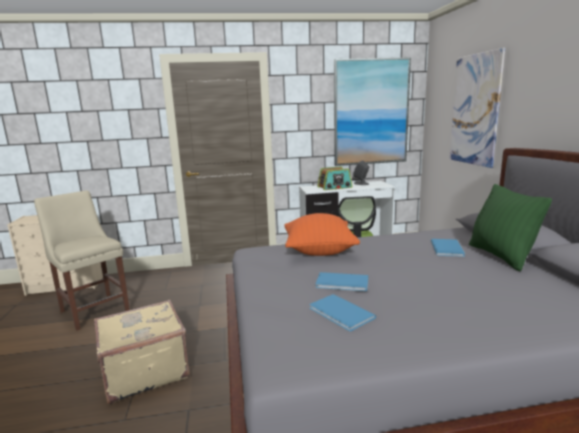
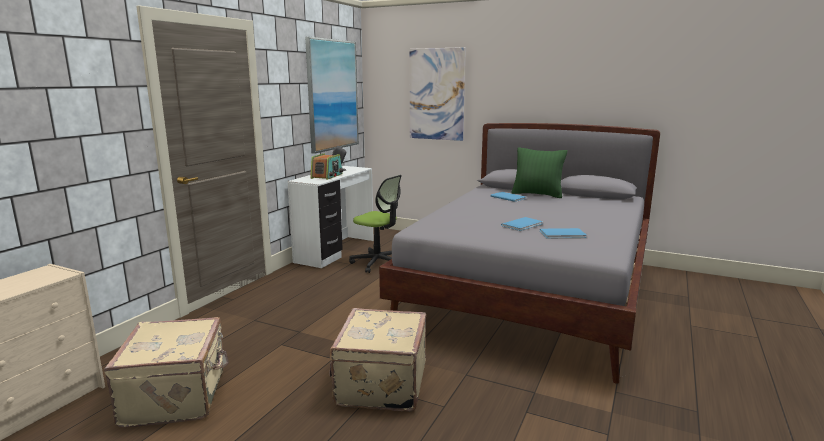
camera: 55 degrees left, 0 degrees up
(93, 309) = (178, 396): beige chair -> beige suitcase
(319, 251) = (458, 216): orange pillow -> none

